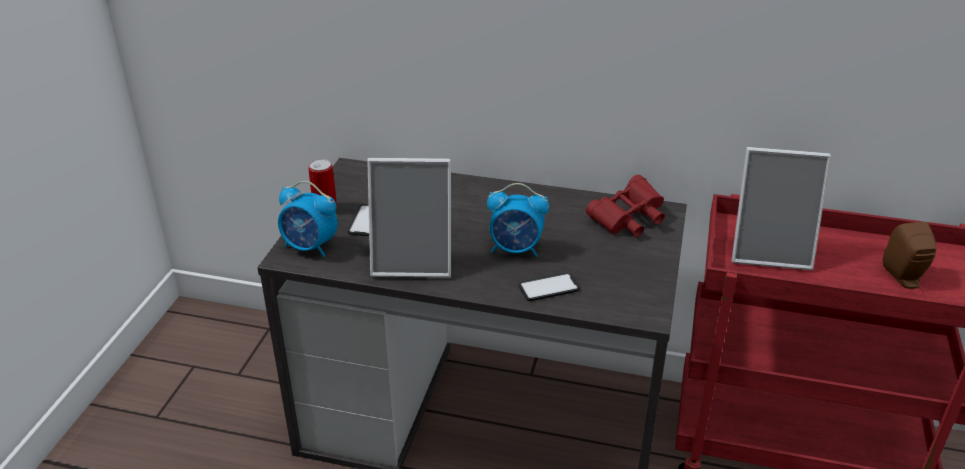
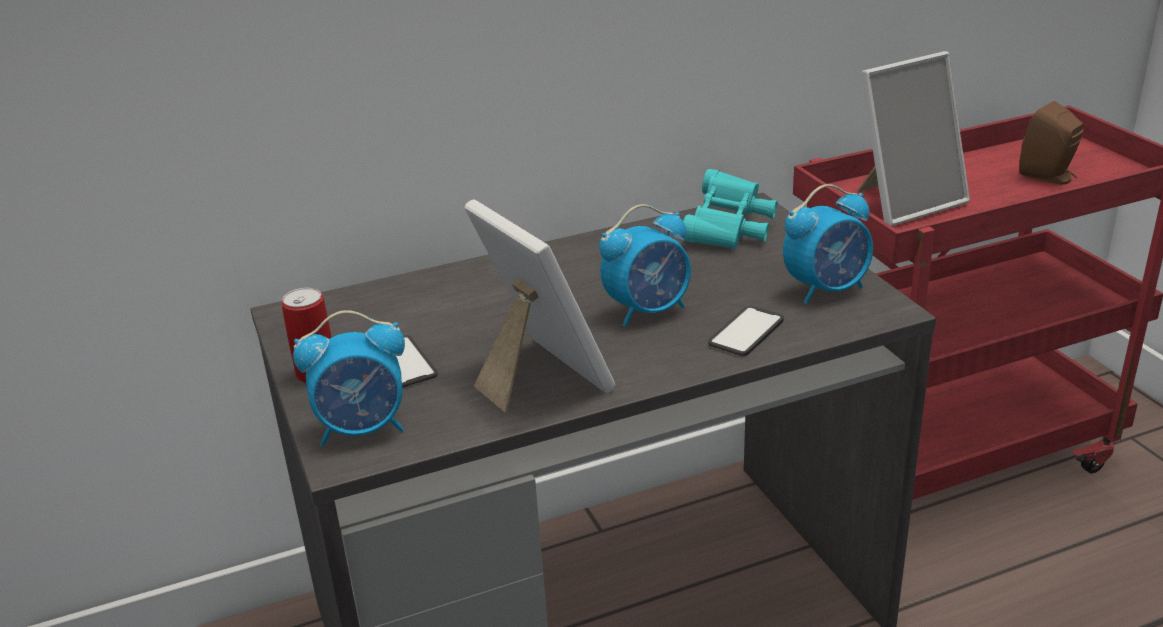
camera: 35 degrees left, 5 degrees down
(413, 261) = (538, 379): picture frame -> picture frame turned 90 degrees counterclockwise
(628, 221) = (729, 231): red binoculars -> turquoise binoculars
(630, 284) = (827, 289): none -> alarm clock

